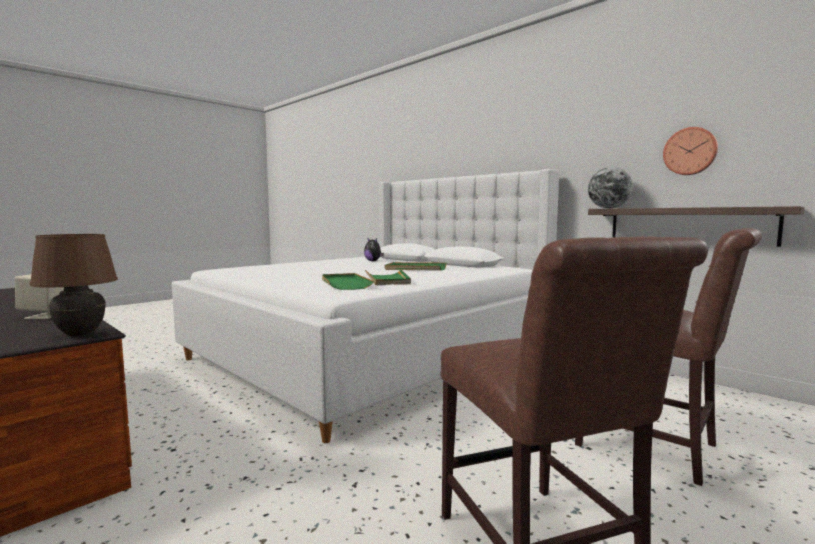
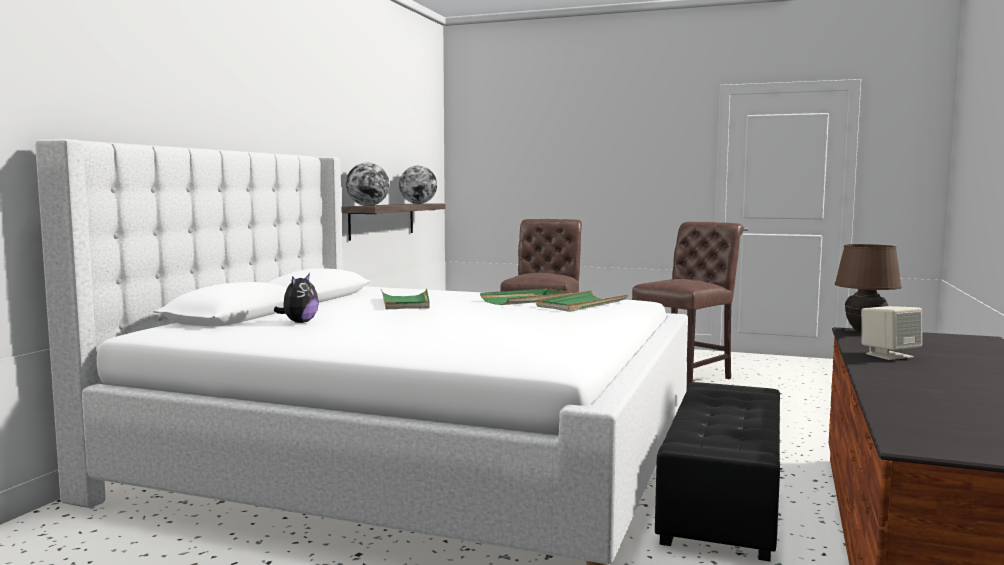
camera: 115 degrees left, 0 degrees up
(187, 407) = (722, 498): none -> black ottoman
(690, 151) = (379, 153): wall clock -> none
(739, 206) = (418, 203): none -> globe

